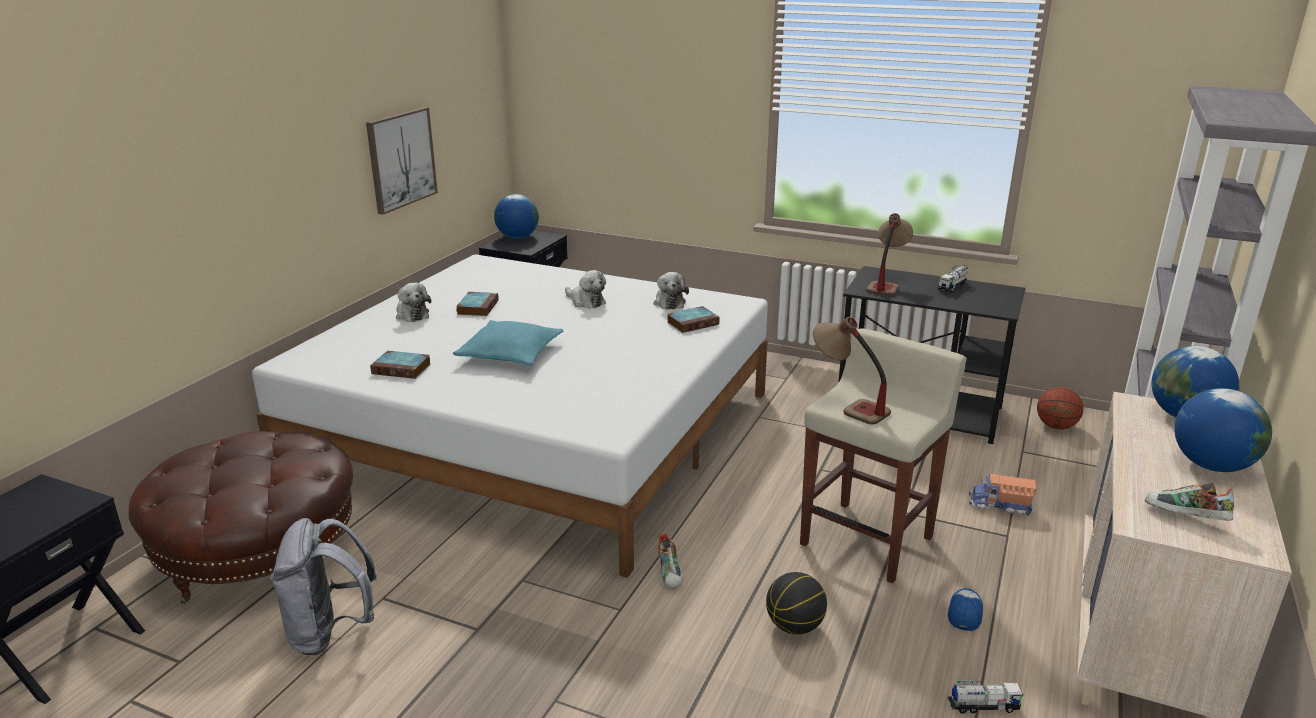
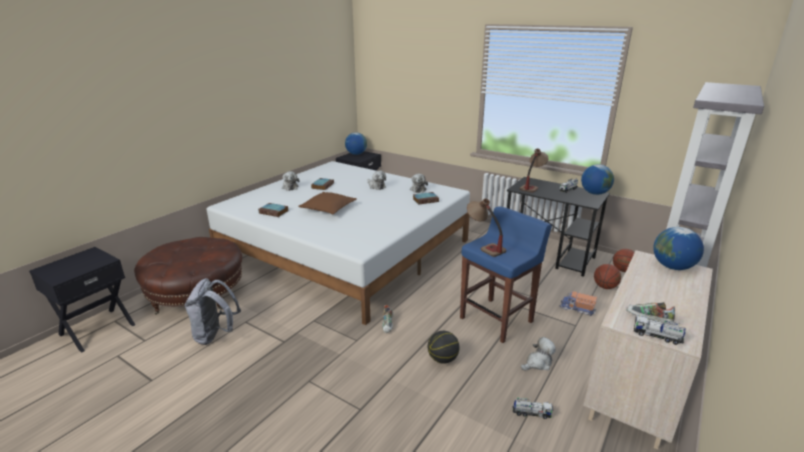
camera: 10 degrees right, 0 degrees up
(401, 159) = (293, 111): picture -> none
(510, 354) = (328, 208): turquoise pillow -> brown pillow
(868, 540) = (497, 319): beige stool -> blue stool
(965, 613) = (538, 363): cap -> plush toy
(1034, 460) = (605, 287): none -> basketball
(1210, 543) = (657, 336): none -> toy truck
(1211, 465) = (676, 294): globe -> globe (594, 193)

